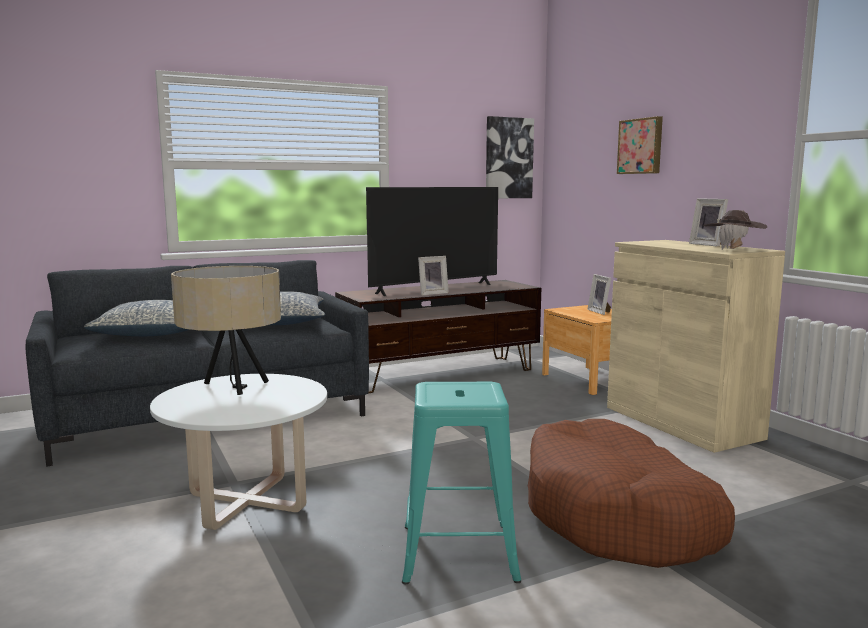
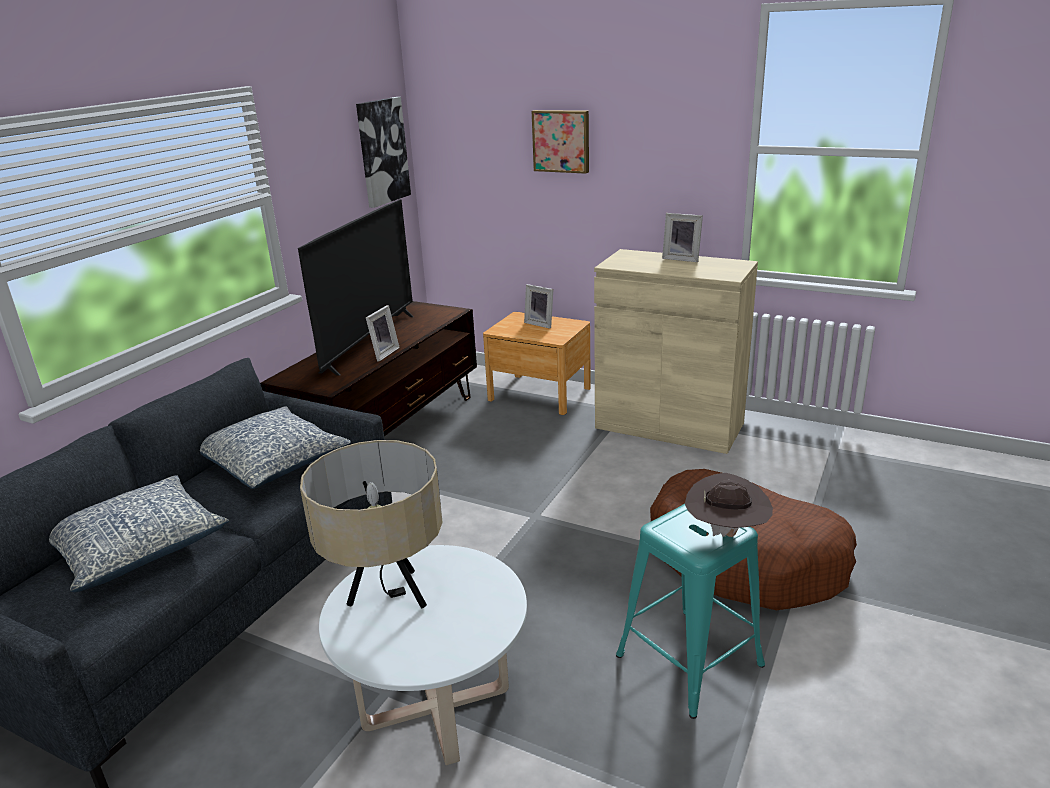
camera: 35 degrees left, 15 degrees up
(733, 250) = (725, 270): brown hat -> brown hat (726, 533)

